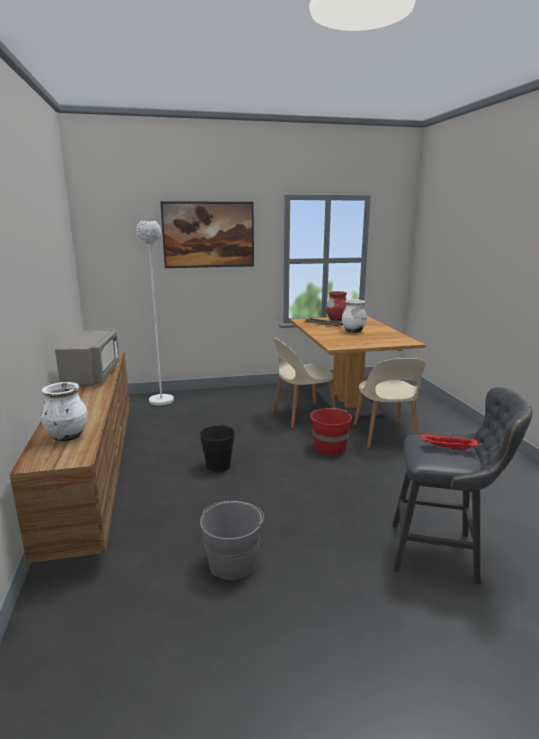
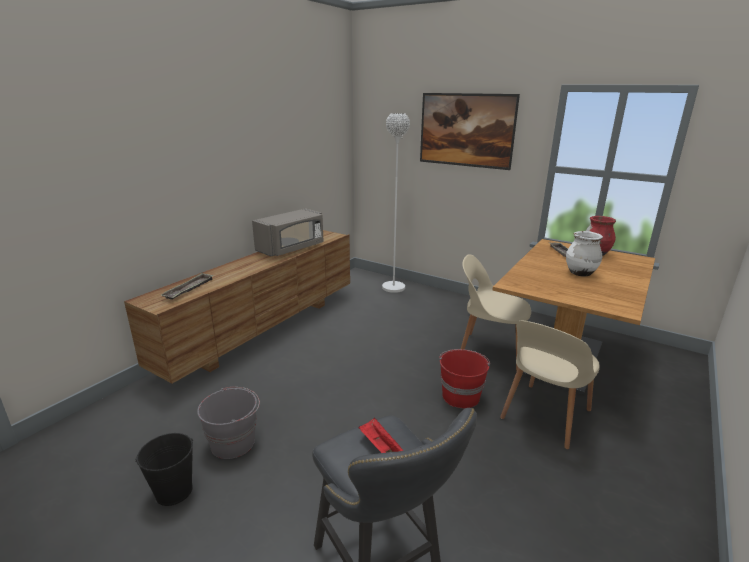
camera: 45 degrees right, 5 degrees up
(67, 436) = (189, 289): white vase -> tray
(218, 466) = (344, 362): black bucket -> black bucket (174, 491)

